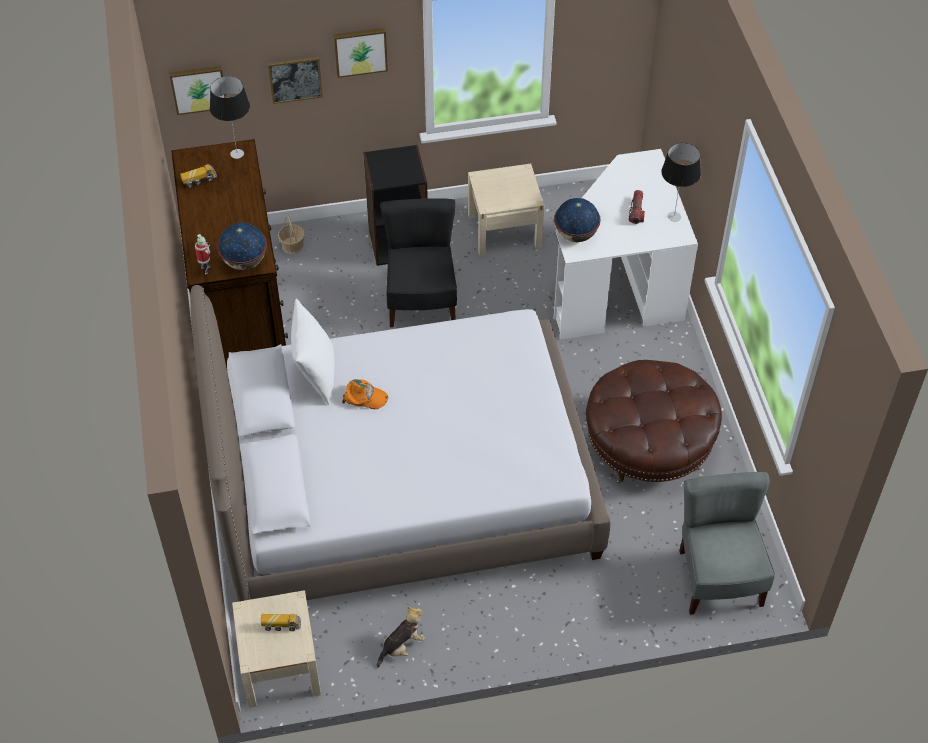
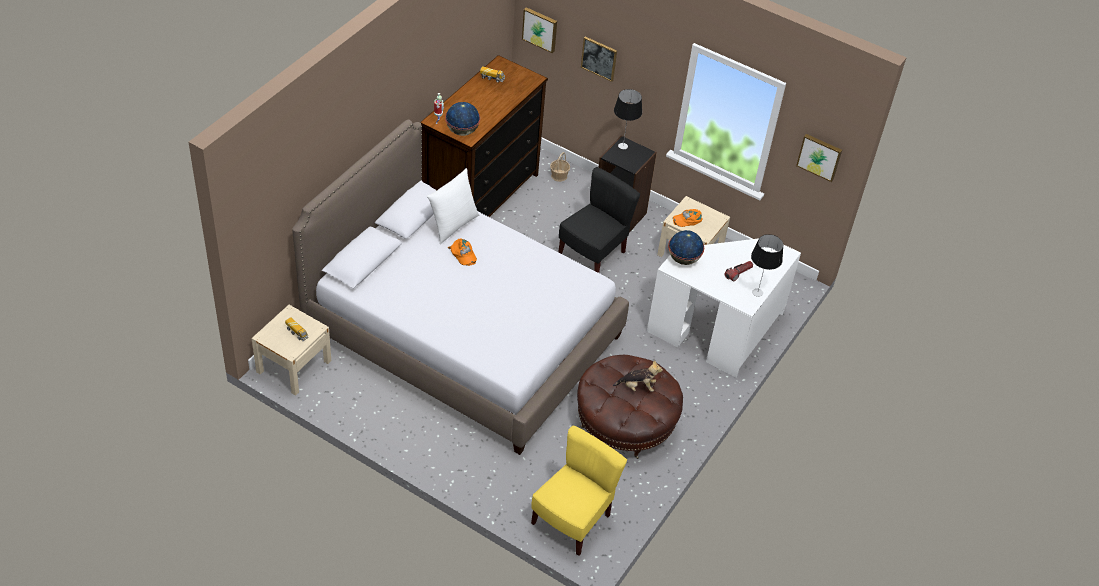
camera: 40 degrees right, 5 degrees down
(236, 153) = (528, 78): table lamp -> table lamp (622, 145)
(360, 51) = (644, 62): picture -> picture (820, 156)
(402, 646) = (362, 407): plush toy -> plush toy (637, 387)
(499, 195) = (687, 219): none -> orange cap
(718, 578) = (572, 520): grey chair -> yellow chair

